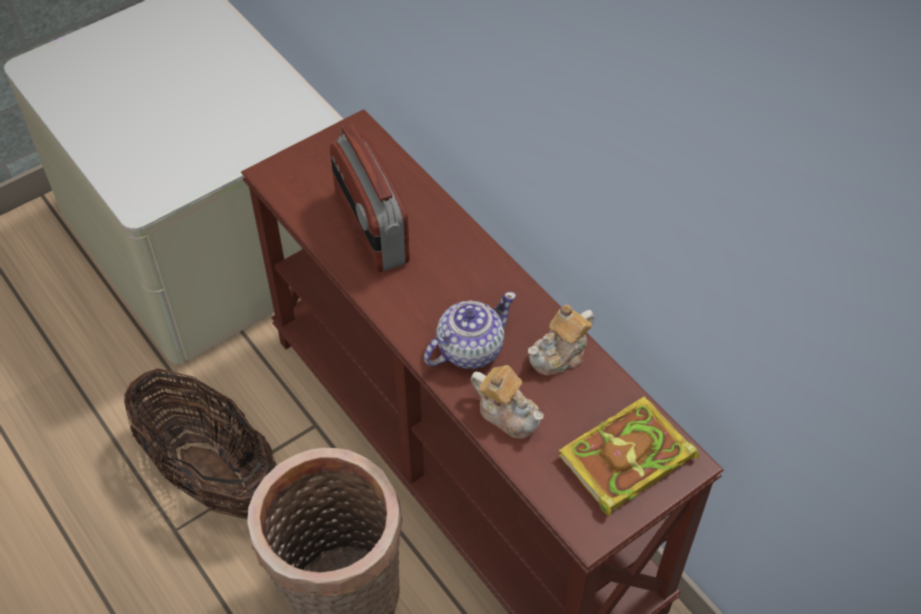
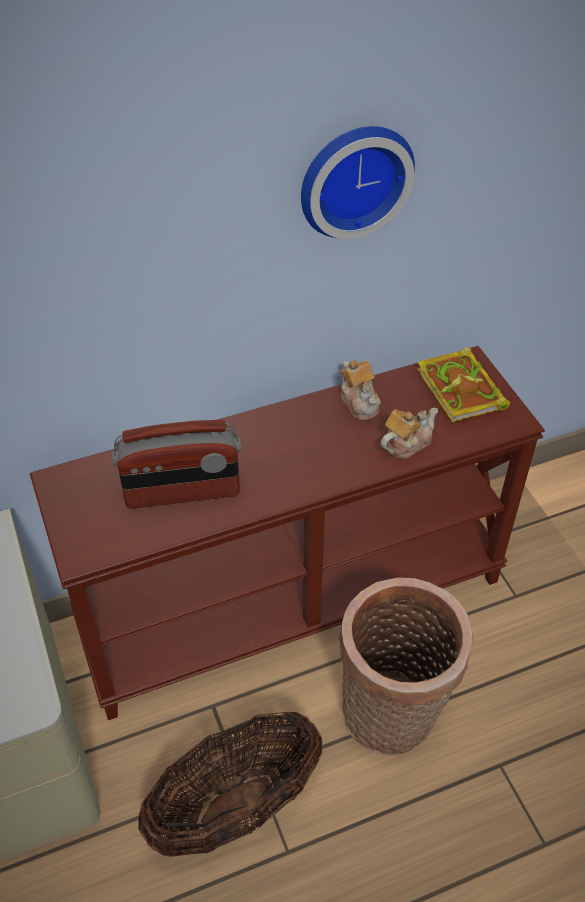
camera: 75 degrees left, 5 degrees down
(468, 349) = (338, 453): teapot -> none
(633, 124) = (353, 178): none -> wall clock

